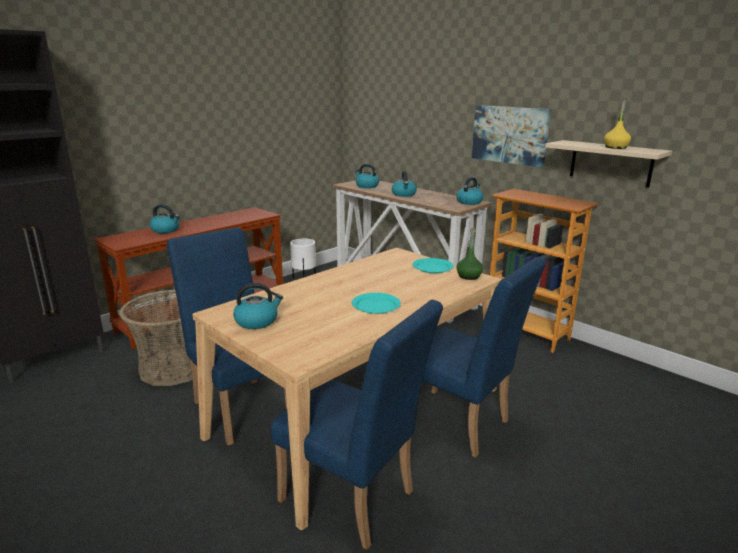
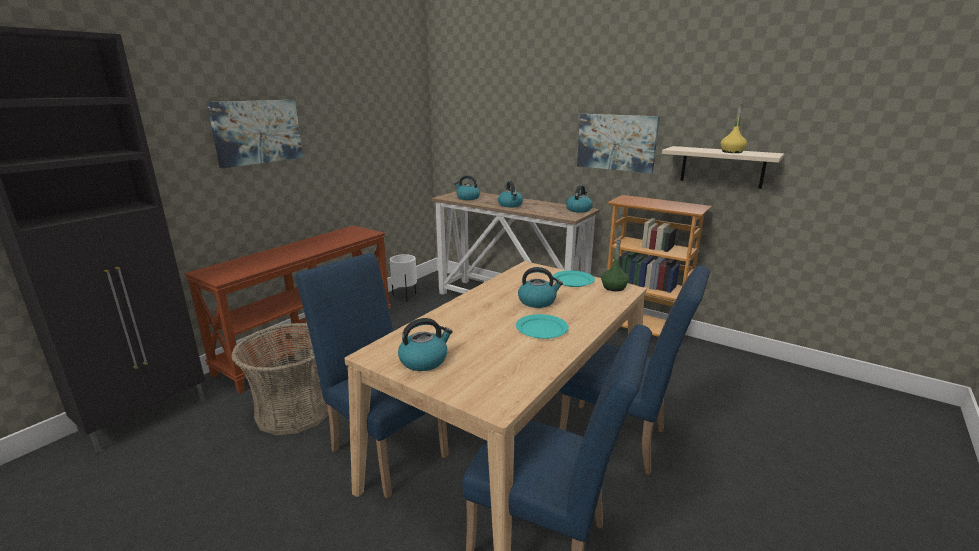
camera: 10 degrees left, 0 degrees up
(166, 116) = (257, 132): none -> picture
(166, 230) = (266, 257): kettle -> kettle (537, 301)

